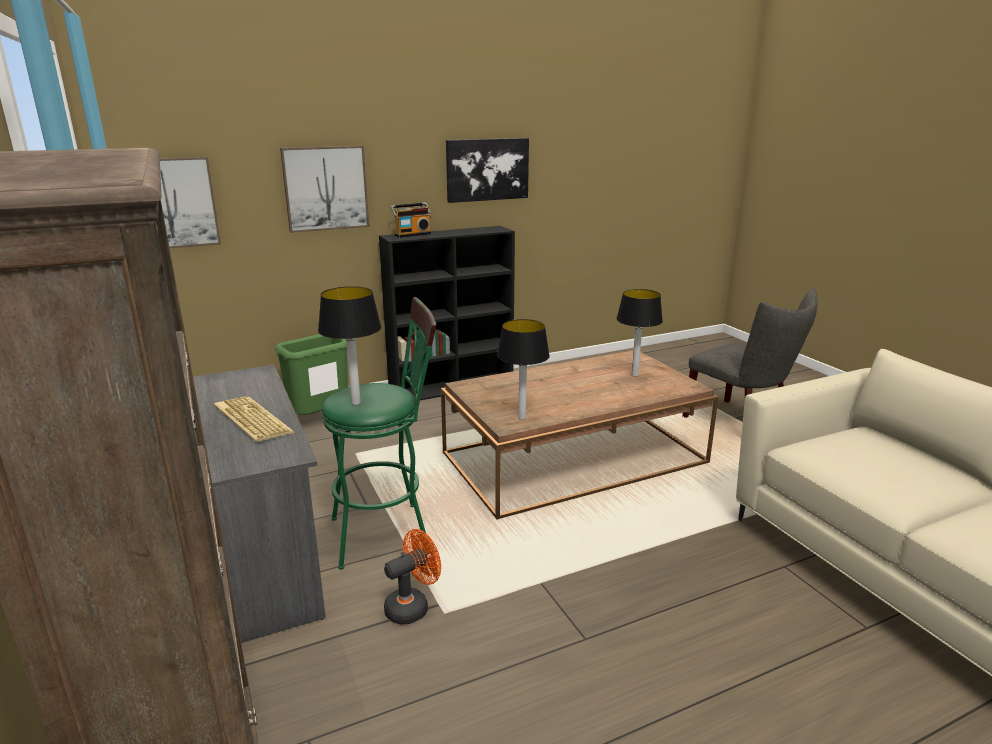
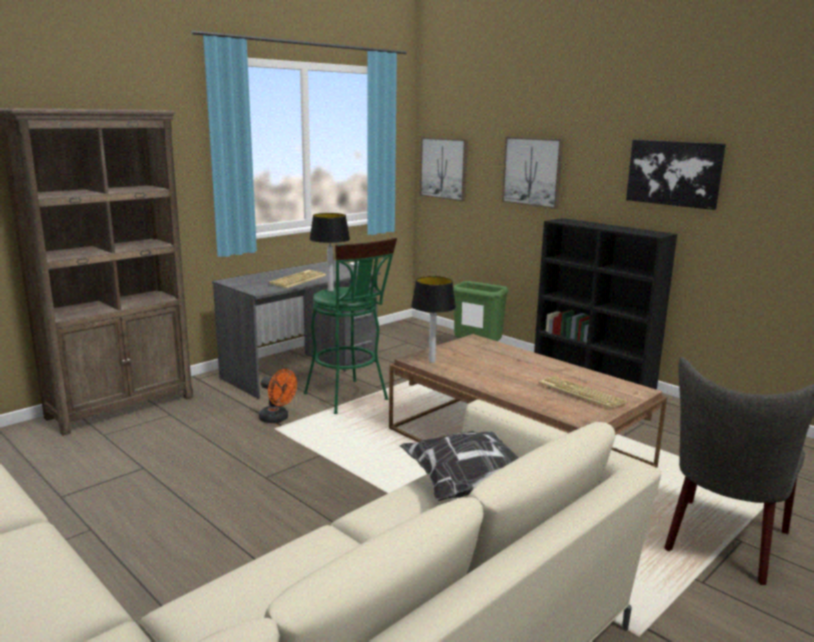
camera: 70 degrees right, 5 degrees down
(412, 234) = (580, 222): radio -> none
(634, 375) = (580, 393): table lamp -> keyboard
(846, 449) = (471, 488): none -> pillow

